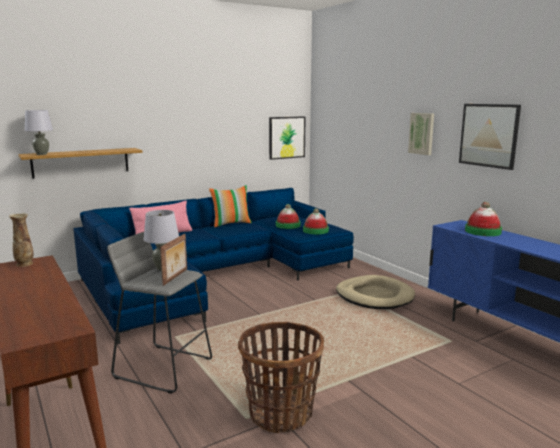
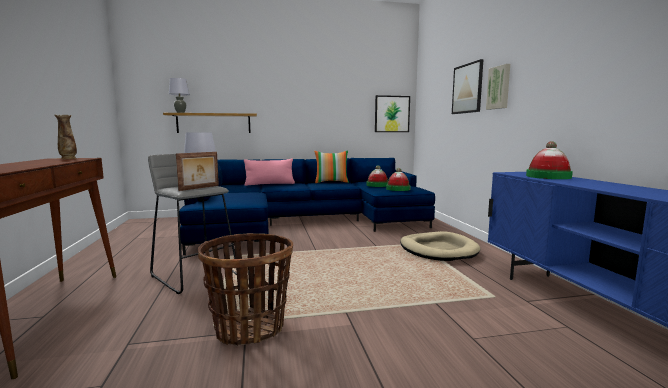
camera: 20 degrees right, 5 degrees down
(489, 135) = (563, 71): picture -> picture (467, 88)

